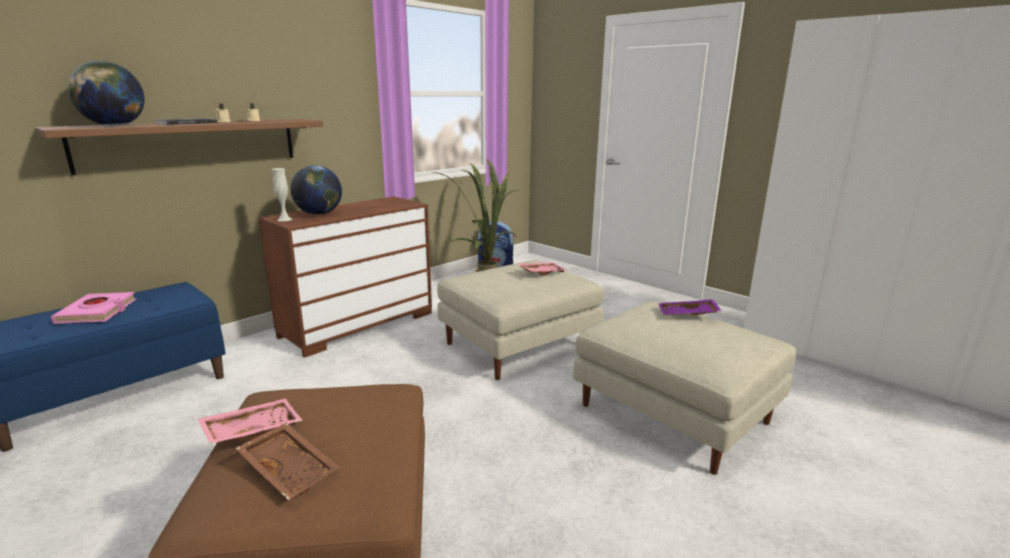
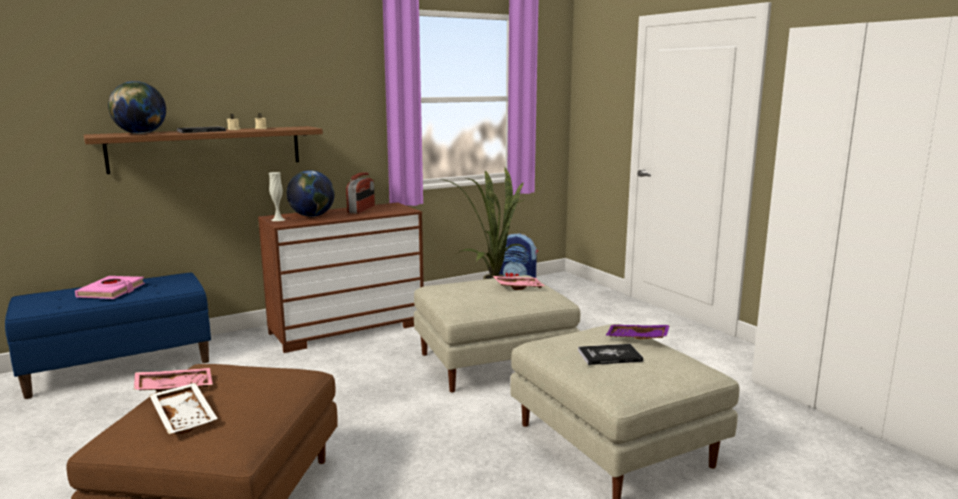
camera: 15 degrees right, 5 degrees down
(290, 469) = (185, 417): brown tray -> white tray
(365, 205) = (361, 209): none -> radio
(681, 334) = (609, 356): none -> book

